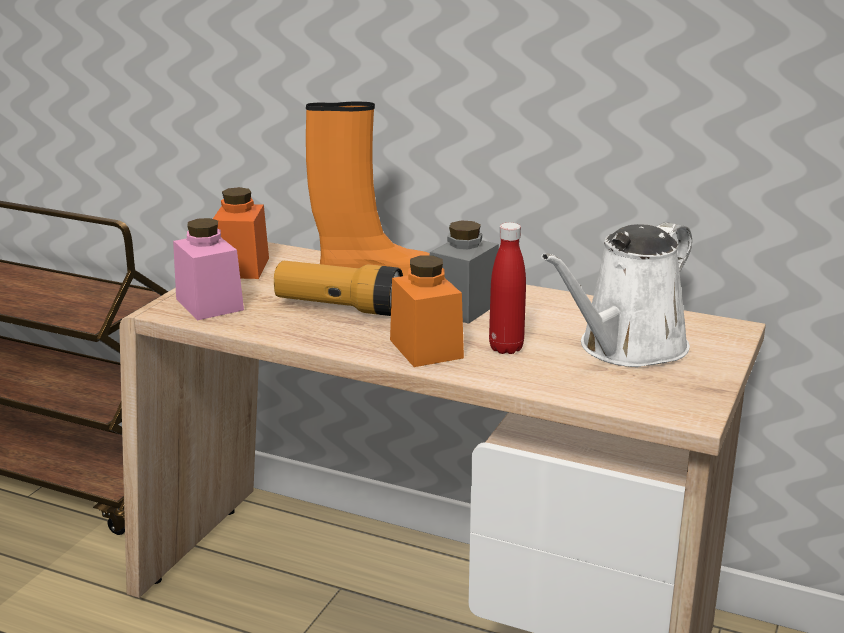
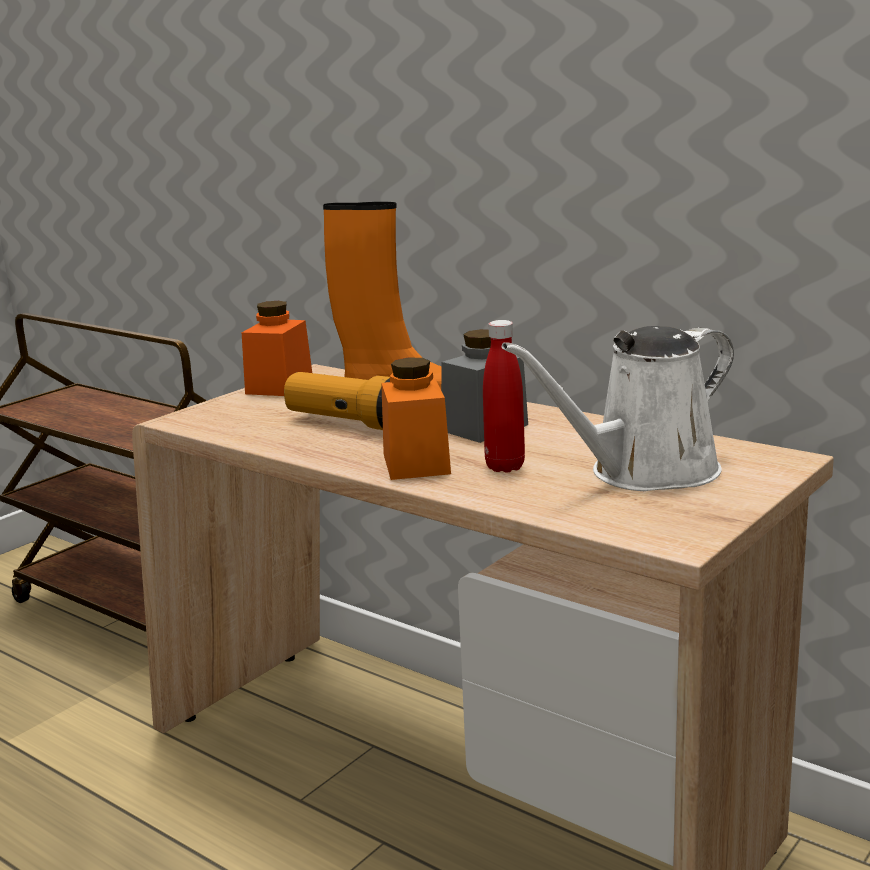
camera: 15 degrees right, 5 degrees down
(209, 304) = (223, 416): pink jar -> none

